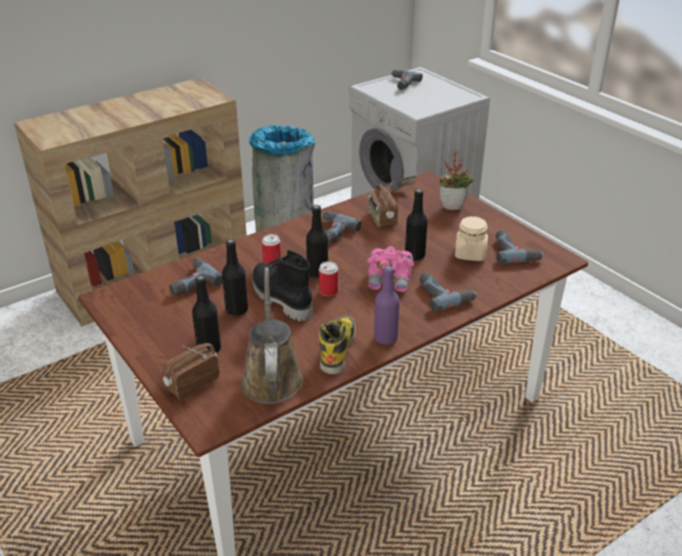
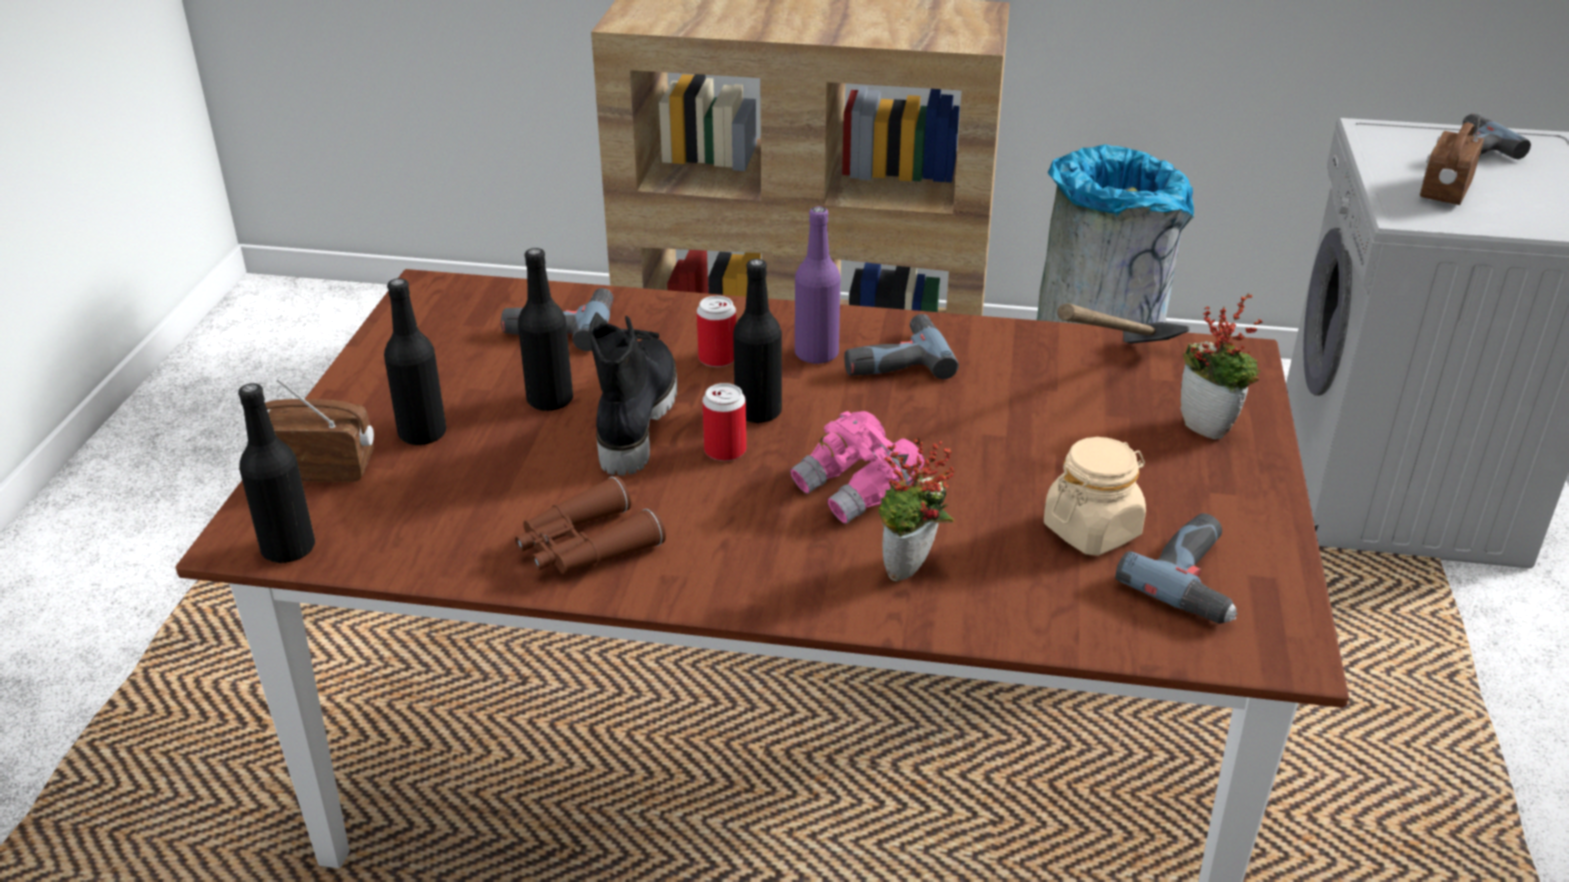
camera: 45 degrees right, 0 degrees up
(271, 377) = (425, 528): brown watering can -> none
(337, 348) = (585, 547): boot -> brown binoculars
(381, 219) = (1023, 381): radio -> radio (1443, 191)
(385, 338) = (682, 580): purple bottle -> purple bottle (816, 354)
(414, 255) = (975, 475): black bottle -> black bottle (288, 549)
(444, 294) = (911, 572): power drill -> potted plant

